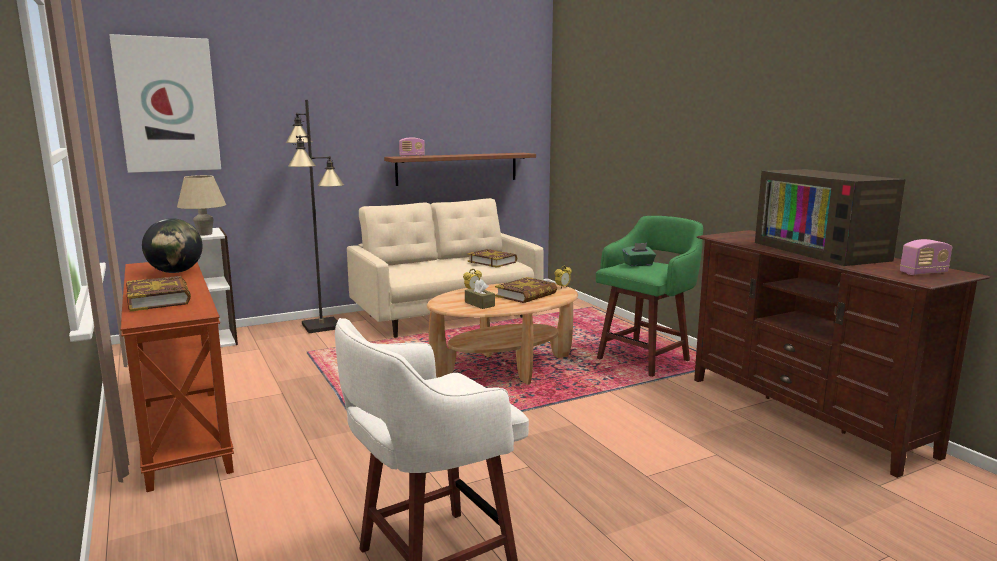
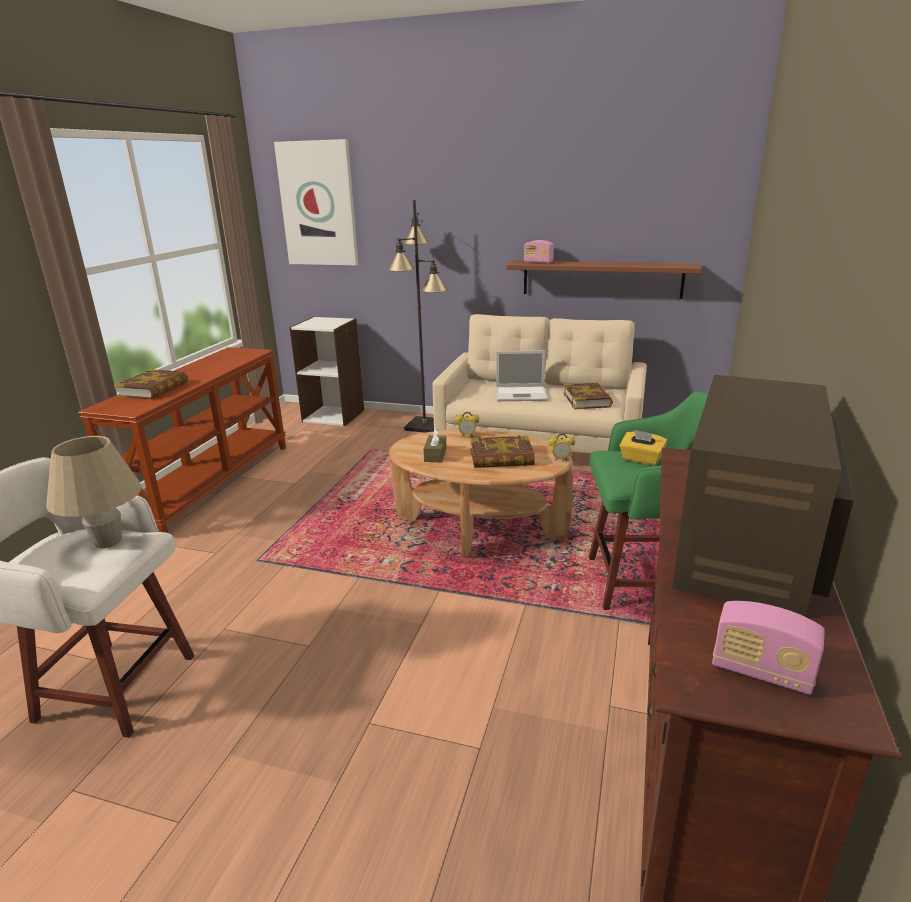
camera: 45 degrees right, 10 degrees up
(175, 272) = (226, 363): globe -> none
(204, 234) = (326, 325): beige table lamp -> beige table lamp (108, 541)
(439, 267) = (522, 394): none -> laptop
(638, 264) = (641, 459): green tissue box -> yellow tissue box

